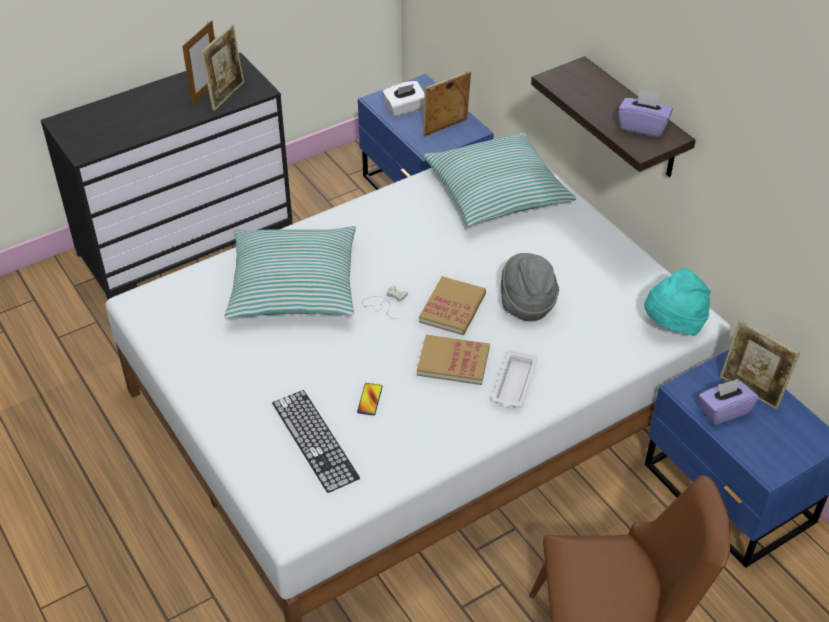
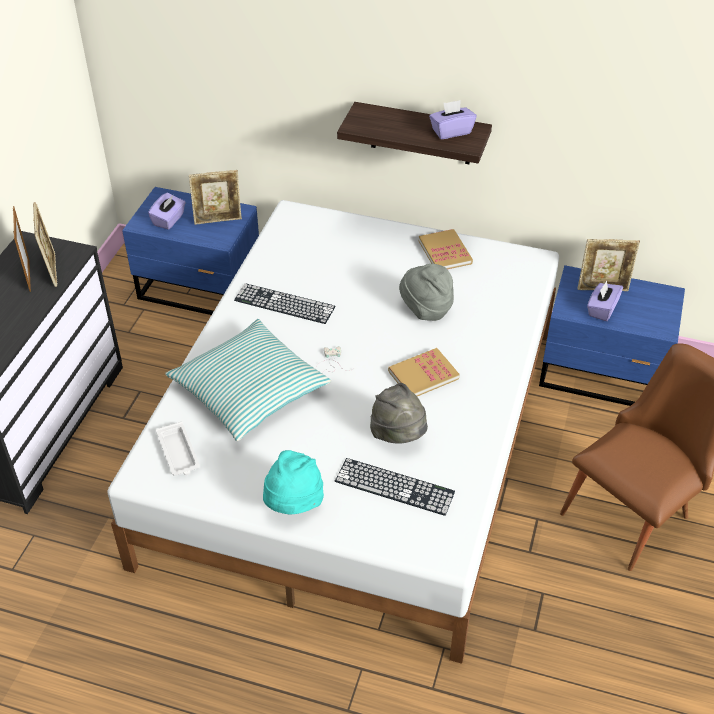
camera: 40 degrees left, 0 degrees up
(370, 399) = (399, 435): phone -> grey hat
(404, 108) = (169, 220): white tissue box -> purple tissue box
(405, 229) = (284, 303): none -> keyboard
(445, 129) = (218, 220): picture frame -> picture frame turned 120 degrees counterclockwise
(452, 308) = (381, 339): book -> book (445, 252)
(496, 191) = (317, 243): pillow -> none
(514, 384) = (478, 365): white tray -> white tray (178, 453)
(673, 325) = (527, 270): turquoise hat -> turquoise hat (293, 503)

